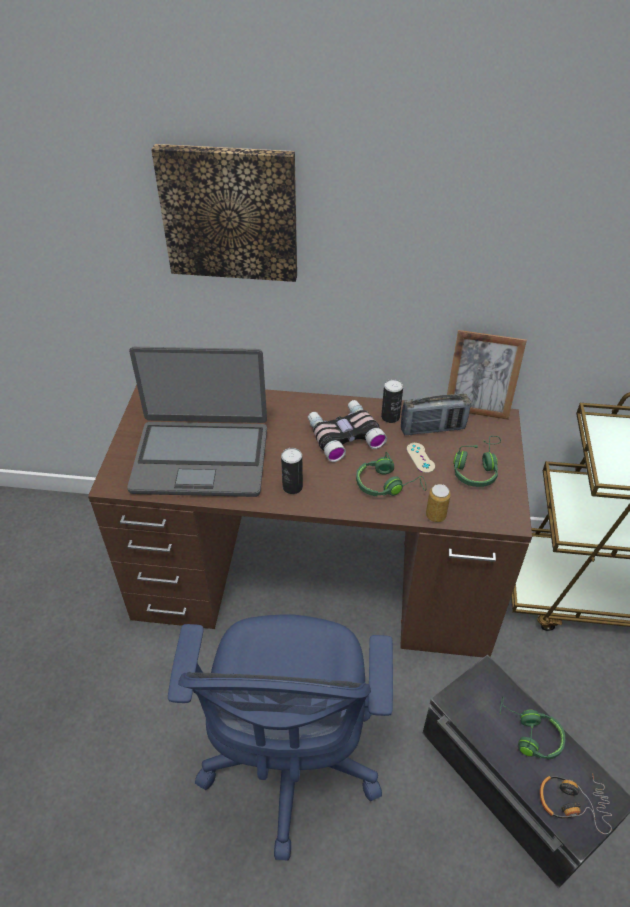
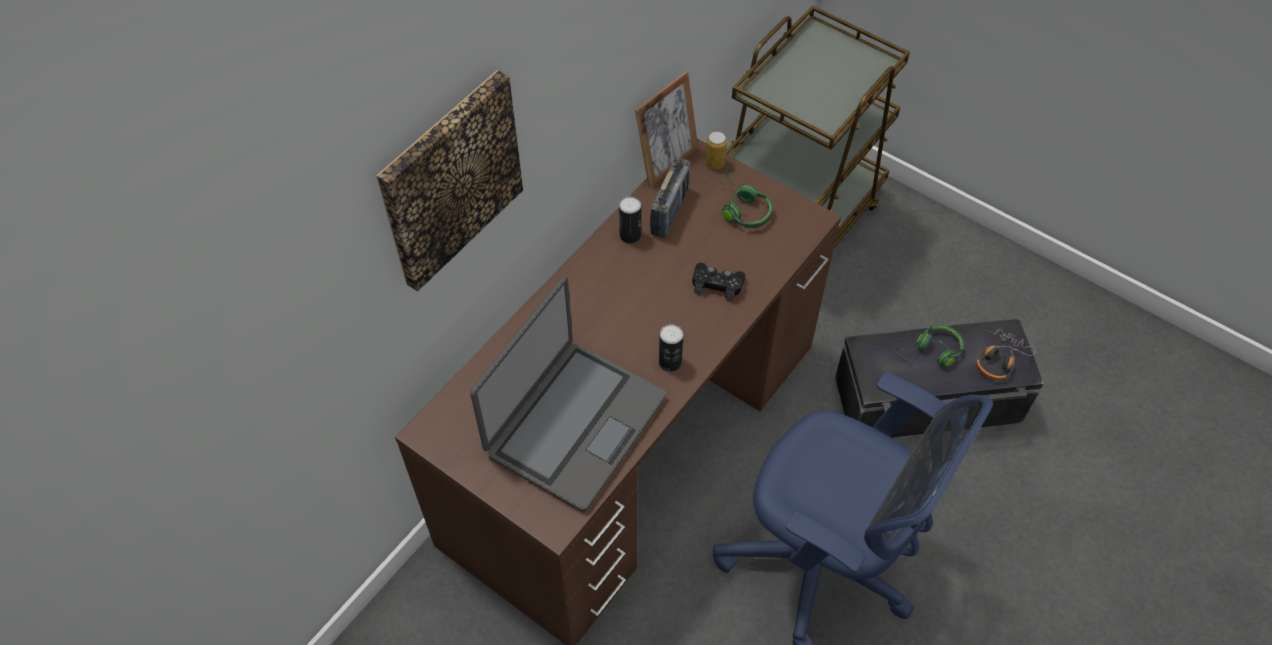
camera: 60 degrees left, 10 degrees up
(344, 435) = (628, 285): binoculars -> none
(387, 484) = (717, 284): green headphones -> black game controller
(420, 458) = (701, 241): beige game controller -> none
(435, 516) = (777, 269): can -> can (715, 163)

